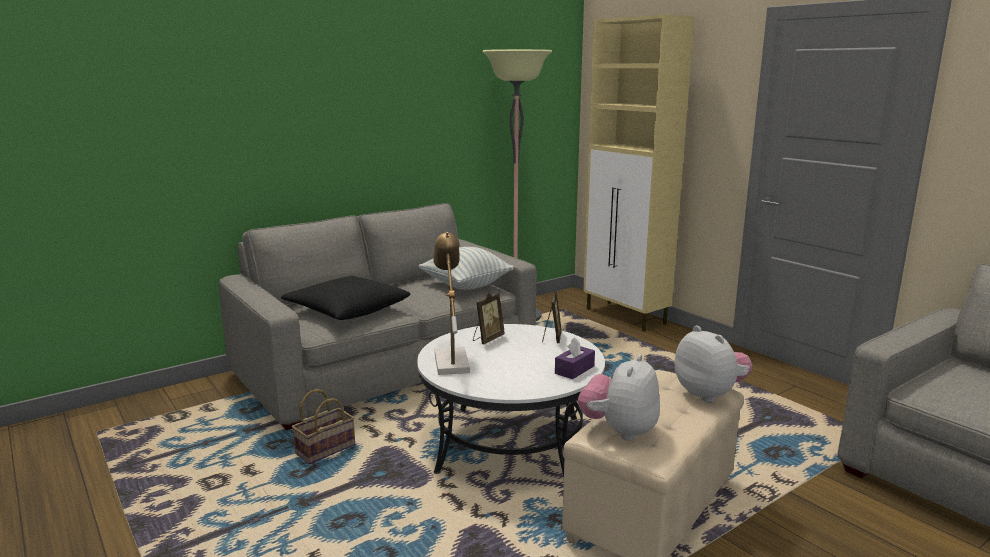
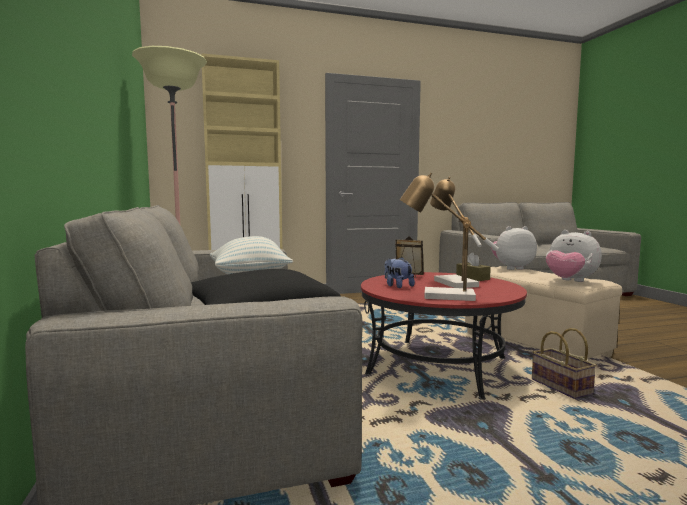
camera: 70 degrees left, 10 degrees down
(326, 448) = (415, 454): basket -> basket (559, 386)
(487, 339) = (397, 286): picture frame -> plush toy
(510, 444) = (438, 366): white coffee table -> red coffee table
(531, 360) = (451, 282): none -> table lamp
(574, 370) = (472, 278): purple tissue box -> brown tissue box

